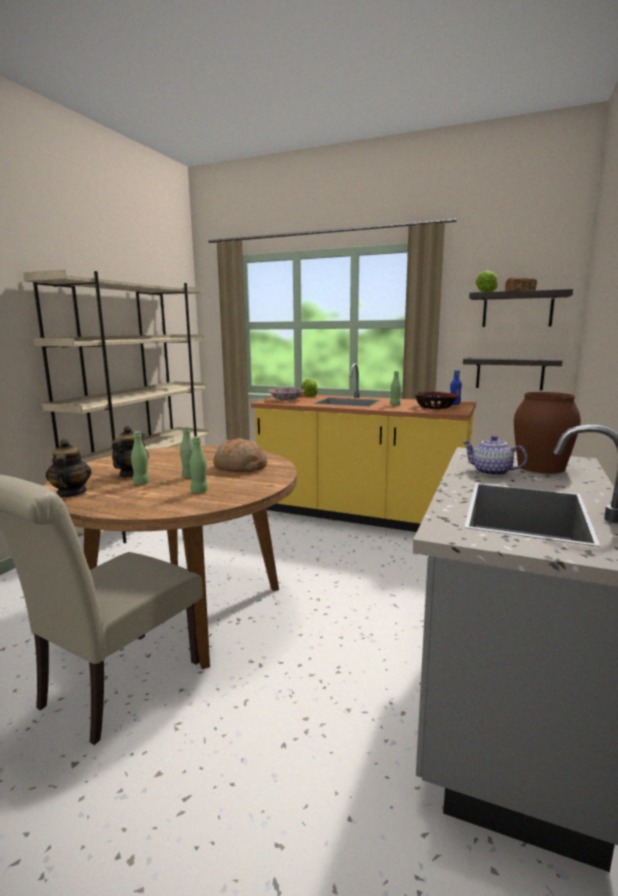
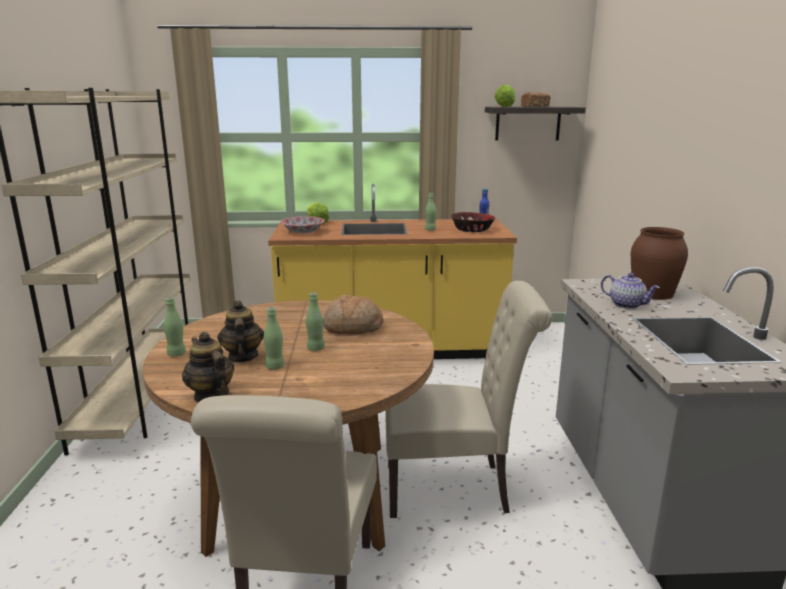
camera: 25 degrees left, 5 degrees up
(199, 491) = (356, 365): green bottle -> green bottle (176, 354)
(312, 637) = (454, 488): none -> beige chair
(491, 472) = (627, 305): teapot -> teapot turned 150 degrees counterclockwise
(509, 373) = (521, 187): shelf -> none

